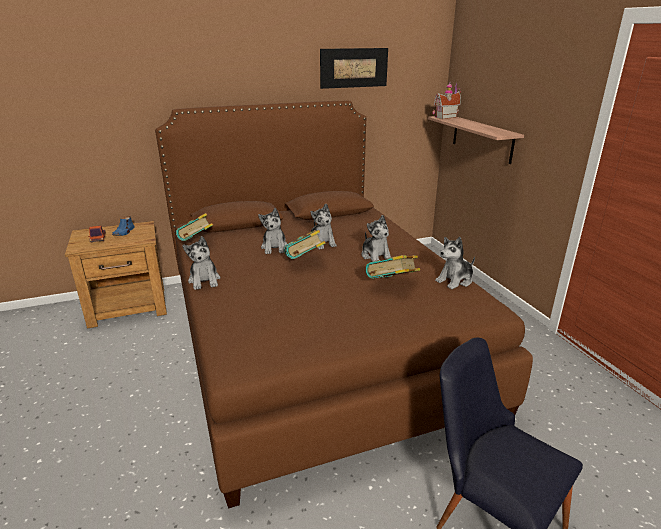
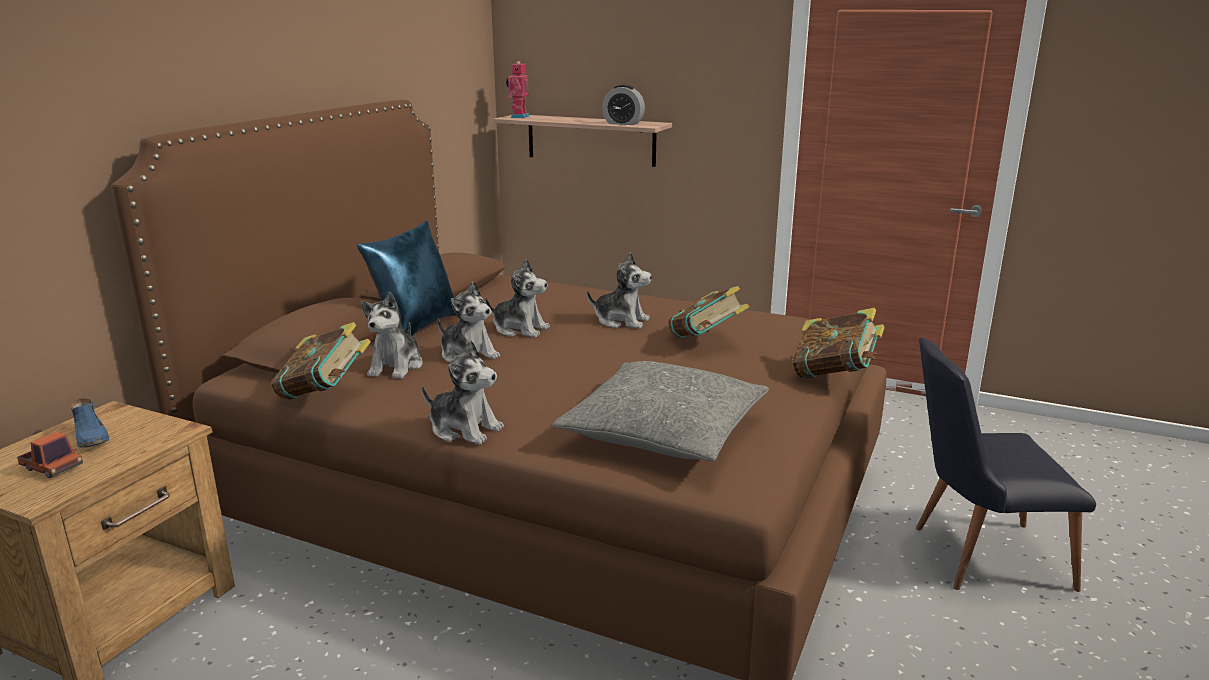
camera: 45 degrees left, 5 degrees down
(265, 320) = (663, 430): none -> grey pillow
(284, 226) = (417, 328): none -> blue pillow
(304, 261) = (553, 356): book -> book (834, 375)
(354, 68) = (392, 44): picture -> none
(444, 117) = (518, 117): toy house -> toy robot
(455, 280) = (751, 315): plush toy -> plush toy (396, 367)
(487, 130) = (623, 123): none -> alarm clock

